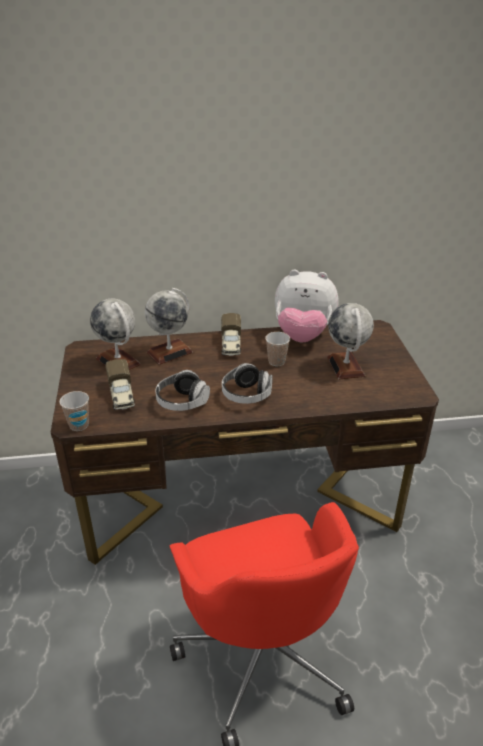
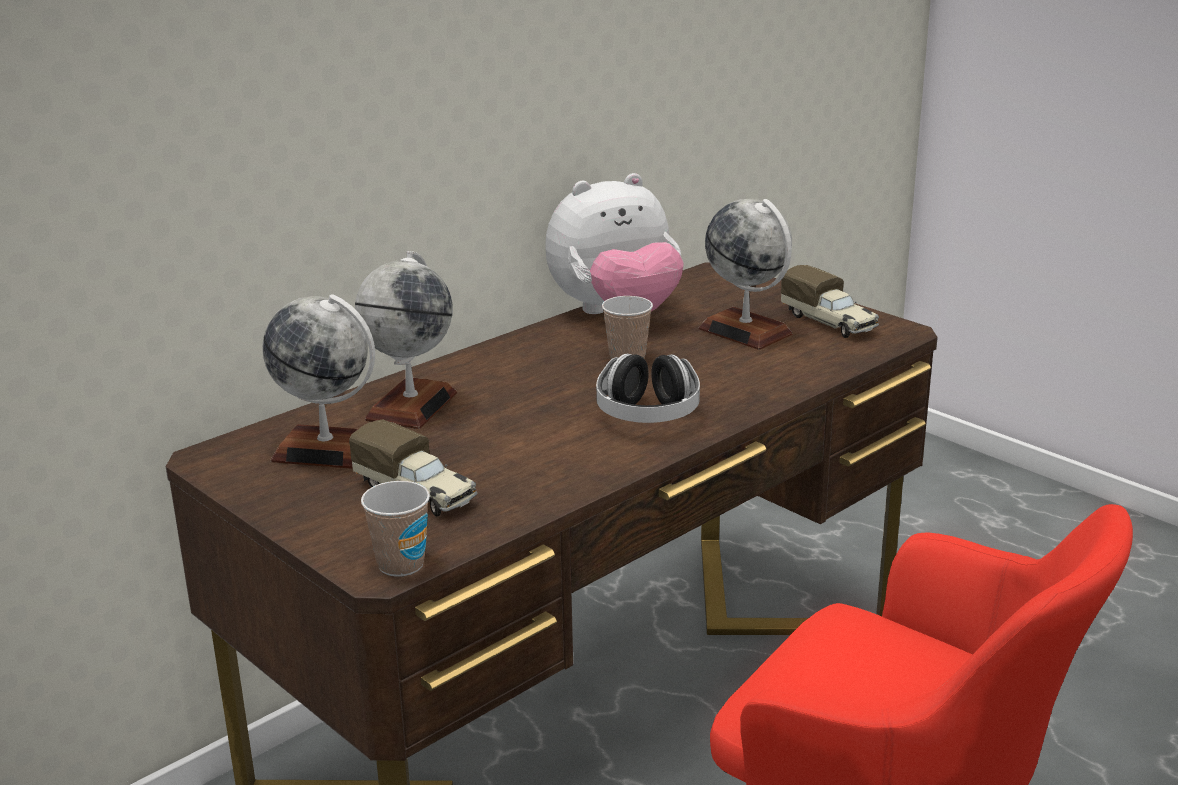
camera: 35 degrees left, 10 degrees down
(182, 402) = (550, 463): headphones -> none
(231, 345) = (511, 362): toy truck -> toy truck (830, 323)

